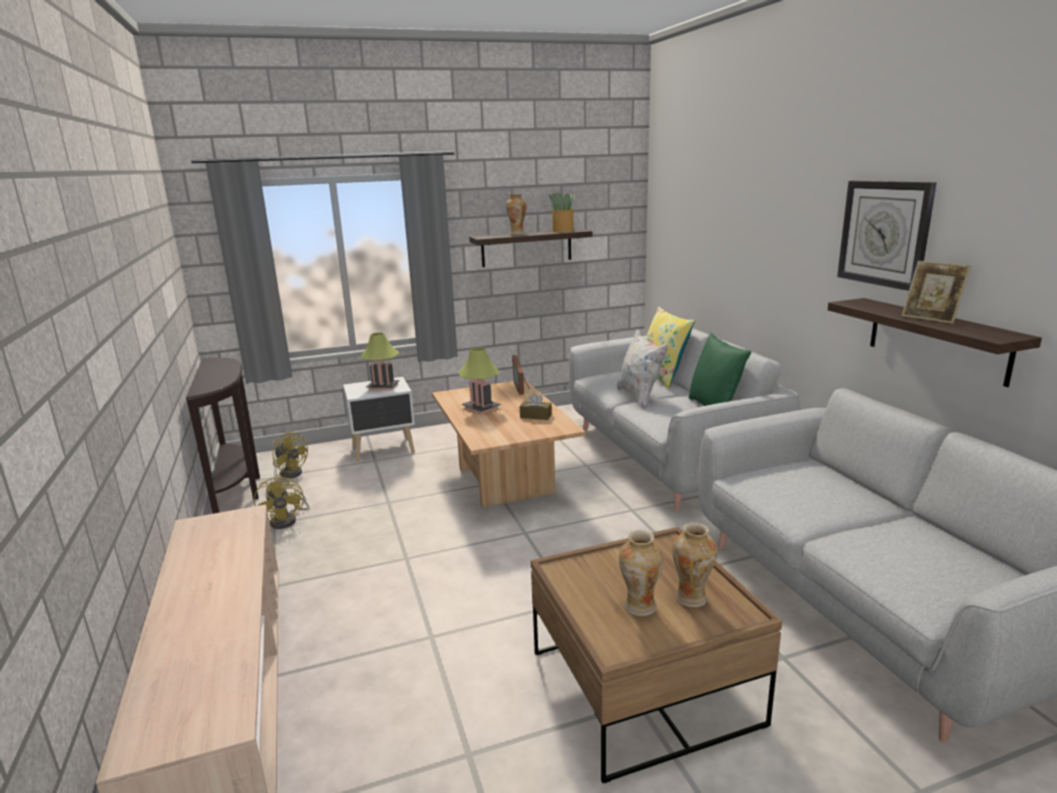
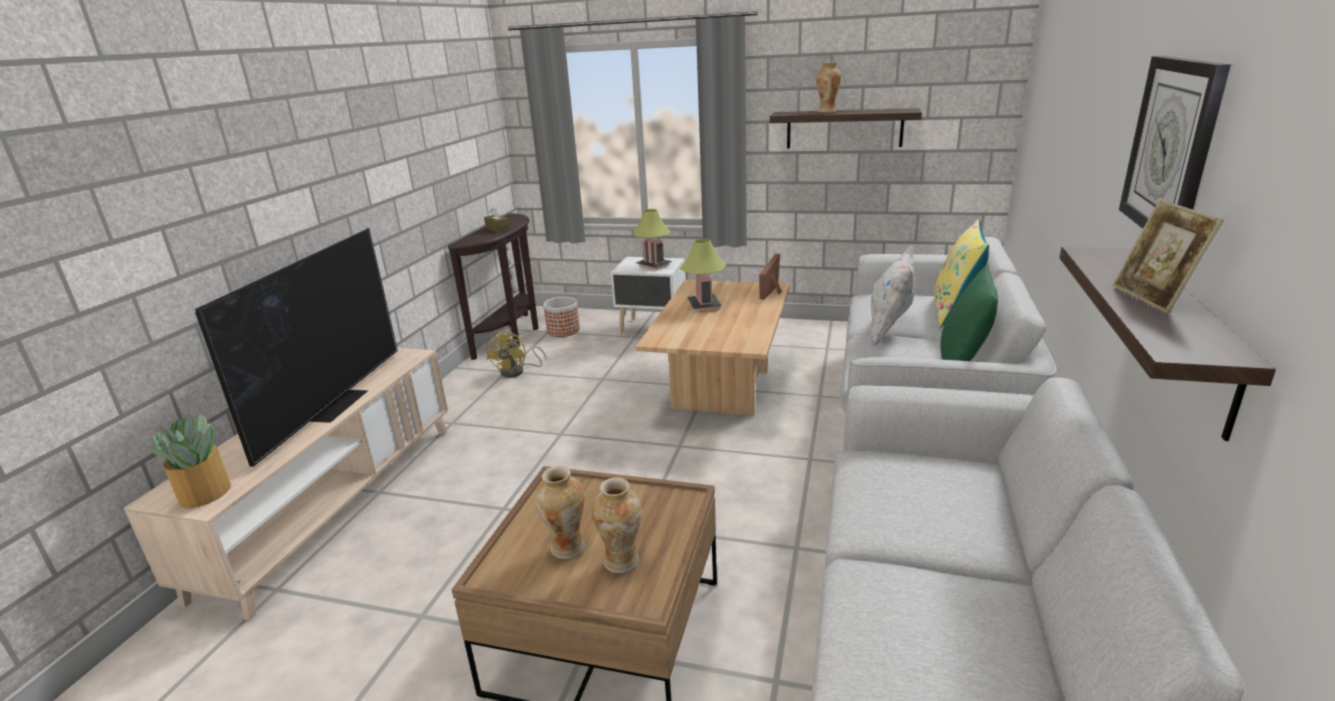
camera: 35 degrees right, 5 degrees up
(225, 583) = (334, 404): none -> television
(292, 472) = (563, 330): yellow fan -> planter
(535, 416) = (741, 326): brown tissue box -> brown tissue box (497, 228)
(563, 231) = (887, 110): potted plant -> potted plant (203, 494)

